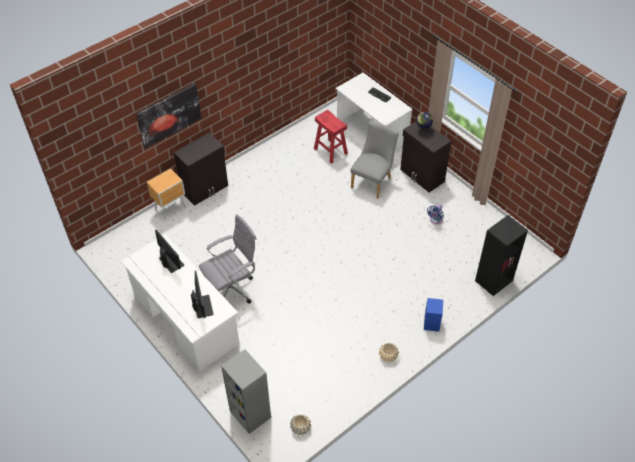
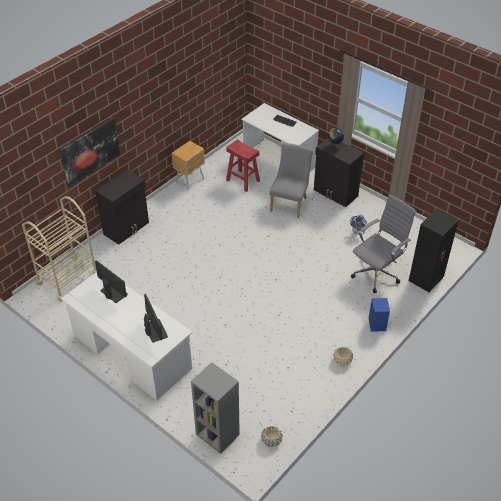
camera: 10 degrees left, 5 degrees down
(139, 234) = (68, 278): none -> beige cart
(171, 209) = (96, 250): brown nightstand -> brown nightstand (190, 180)
(233, 289) = (174, 317): grey office chair -> grey office chair (377, 273)

